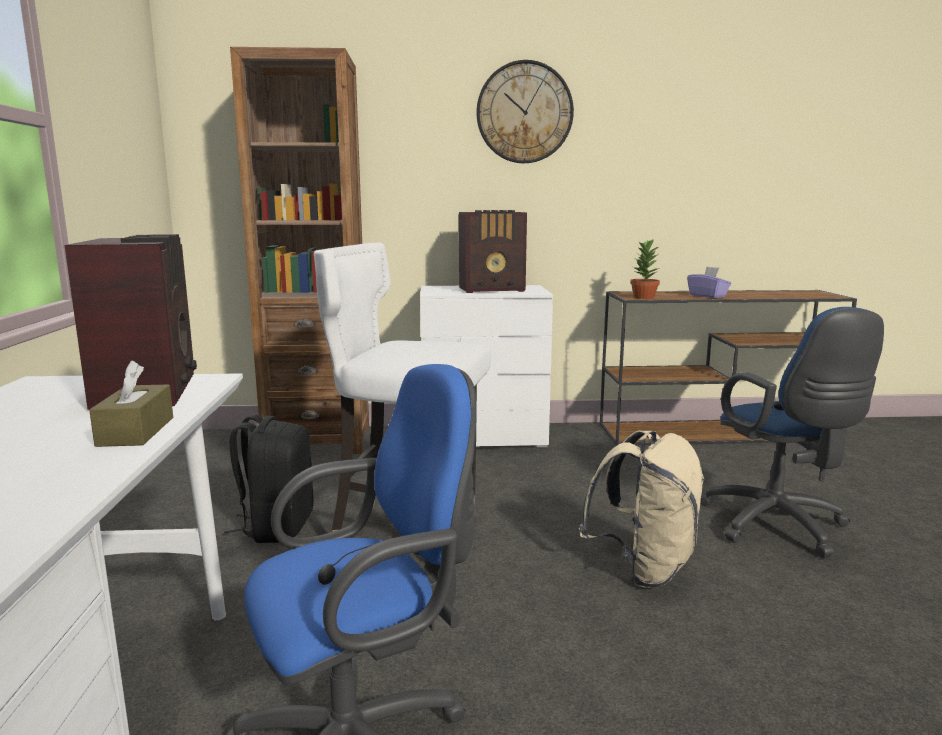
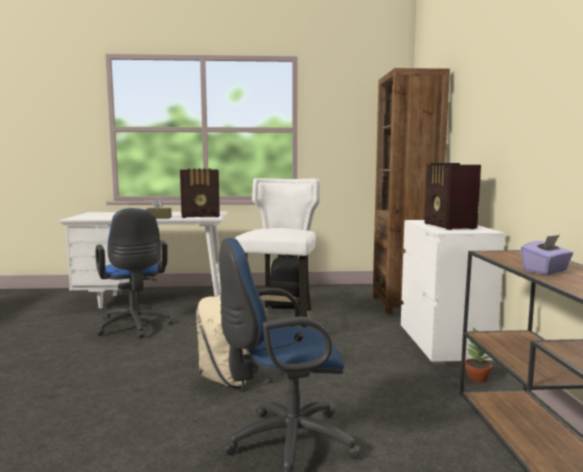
camera: 90 degrees right, 5 degrees down
(524, 112) = (508, 77): wall clock -> none
(643, 297) = (499, 255): potted plant -> potted plant (476, 378)

